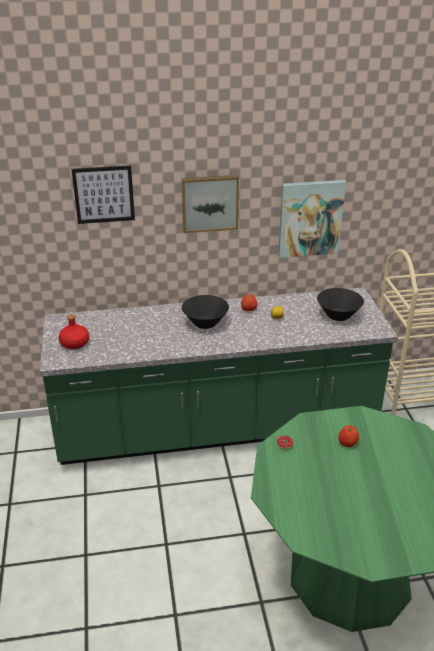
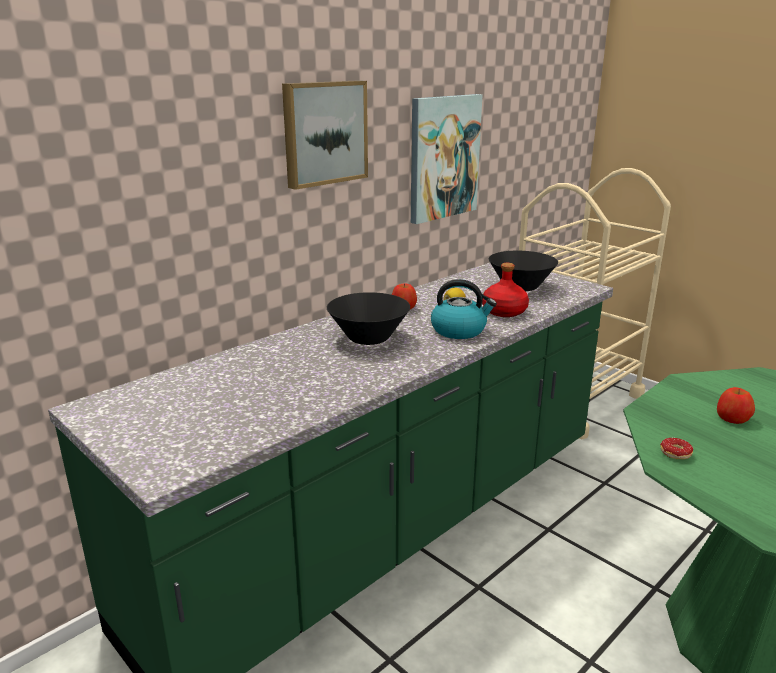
camera: 35 degrees left, 10 degrees down
(74, 343) = (171, 431): red bottle -> red bottle (504, 312)
(104, 194) = (152, 115): picture -> none
(256, 335) = (459, 330): none -> kettle

